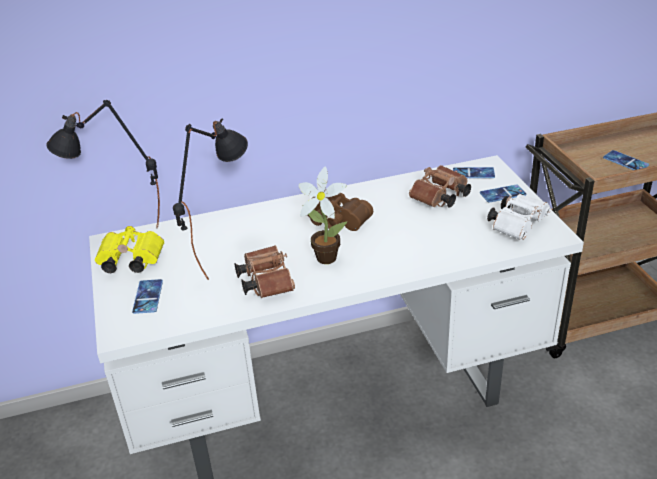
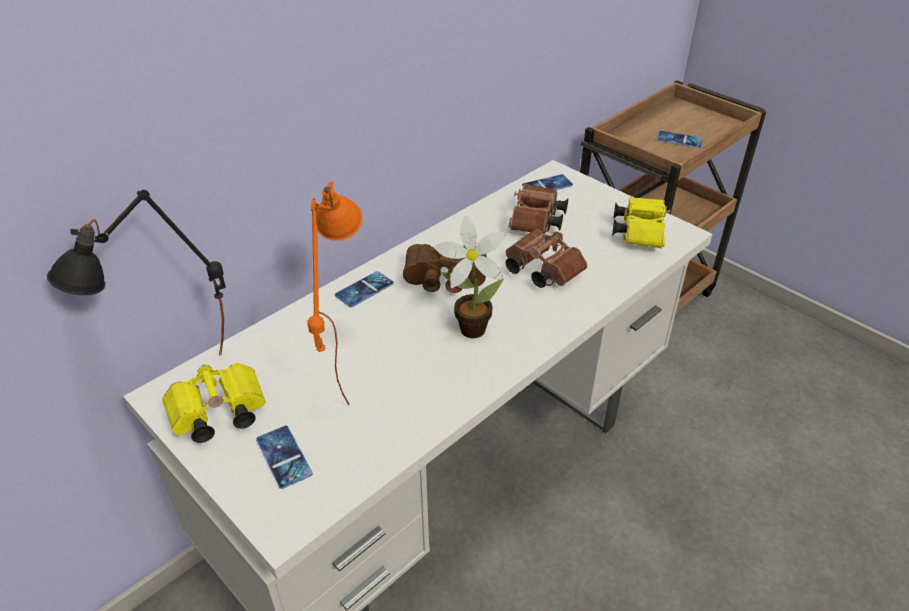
camera: 30 degrees left, 5 degrees up
(222, 257) = (342, 368): black table lamp -> orange table lamp
(265, 281) = (424, 383): brown binoculars -> brown binoculars (540, 270)
(502, 194) = (595, 201): phone -> phone (364, 289)
(518, 225) = (639, 232): white binoculars -> yellow binoculars

